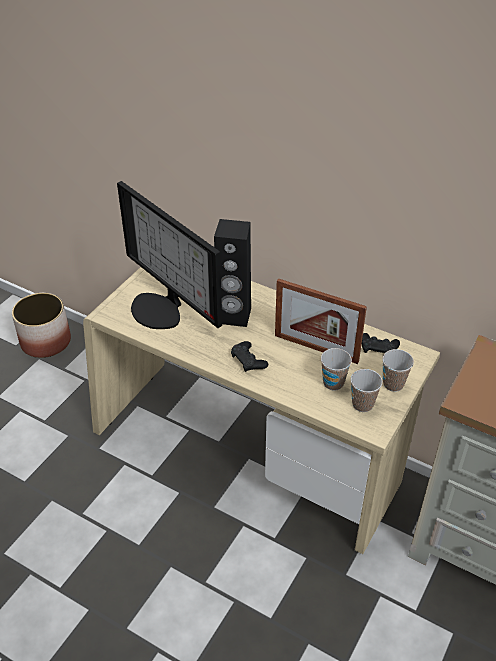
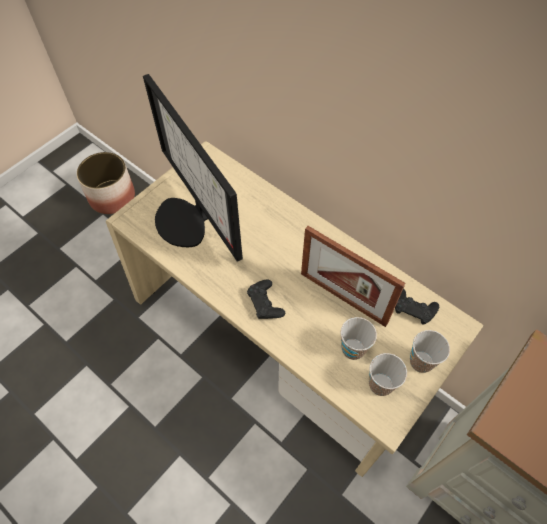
camera: 10 degrees right, 15 degrees up
(234, 316) = (262, 241): black speaker -> none

